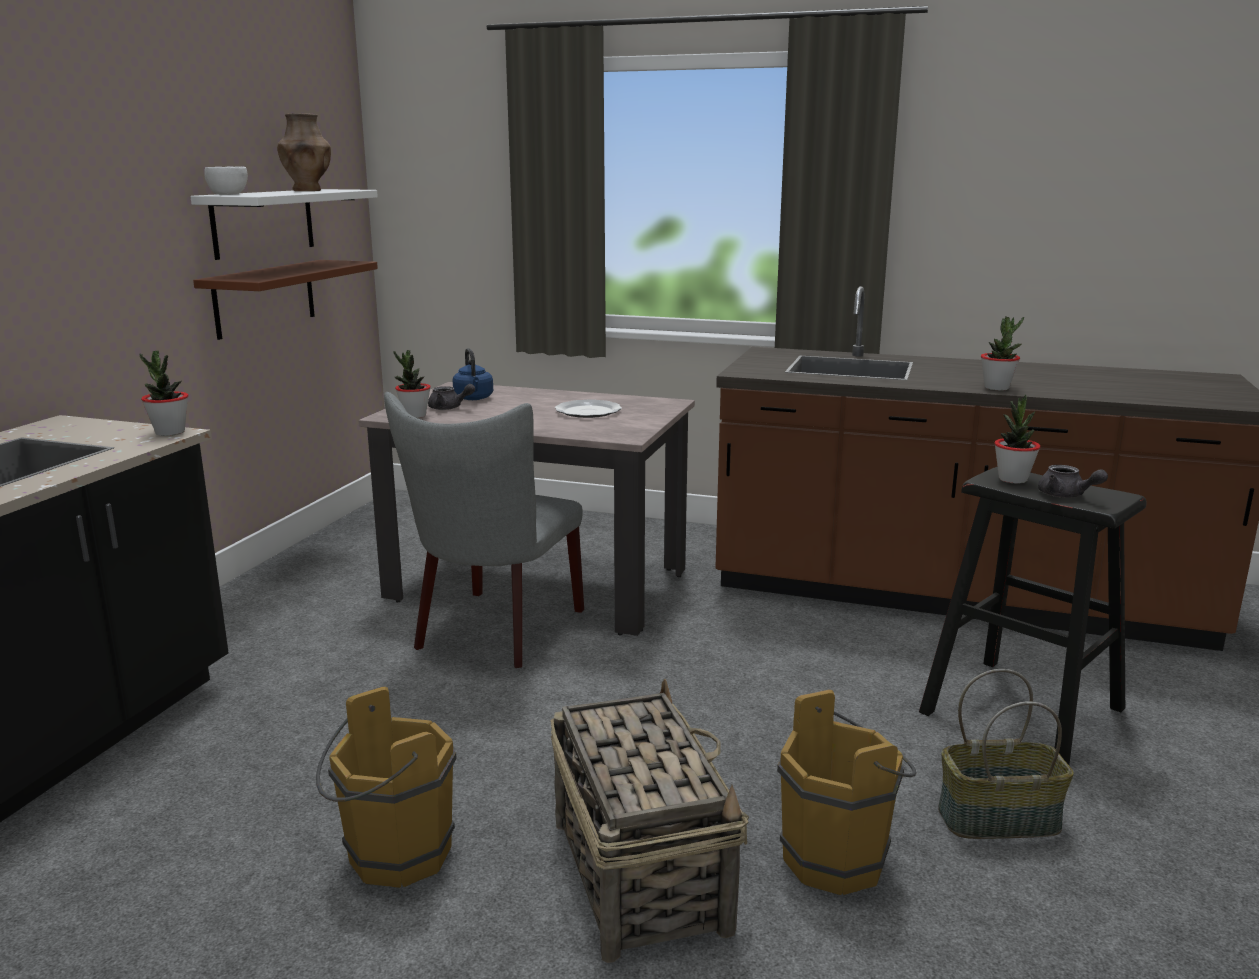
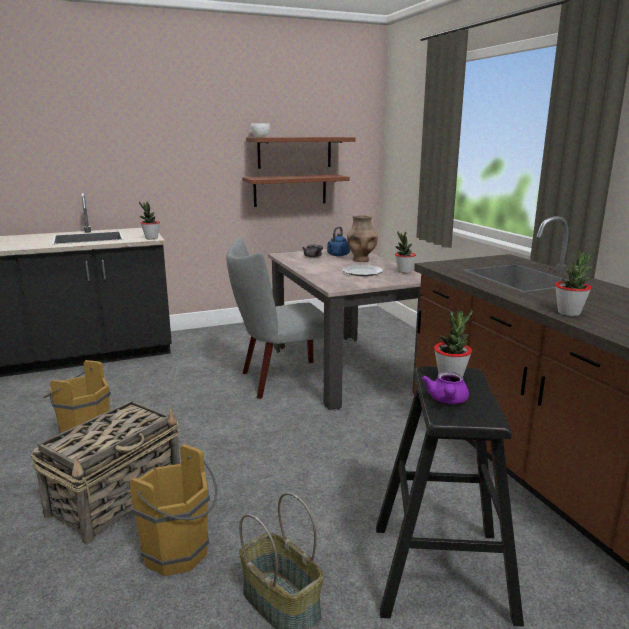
camera: 50 degrees right, 0 degrees up
(263, 222) = (294, 152): white shelf -> brown shelf
(307, 190) = (316, 136): brown vase -> brown vase (361, 260)
(414, 416) = (290, 256): potted plant -> potted plant (404, 271)
(1066, 496) = (447, 400): grey teapot -> purple teapot

